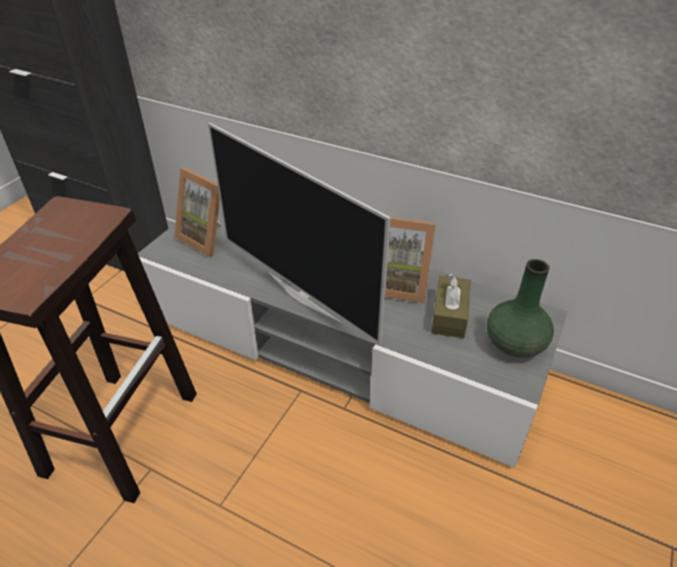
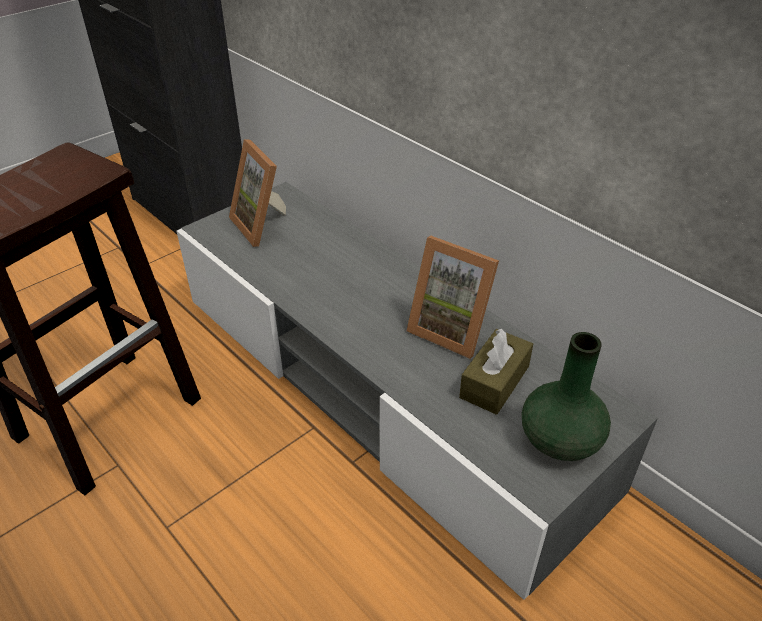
camera: 20 degrees right, 0 degrees up
(304, 295) = (333, 315): television -> none

